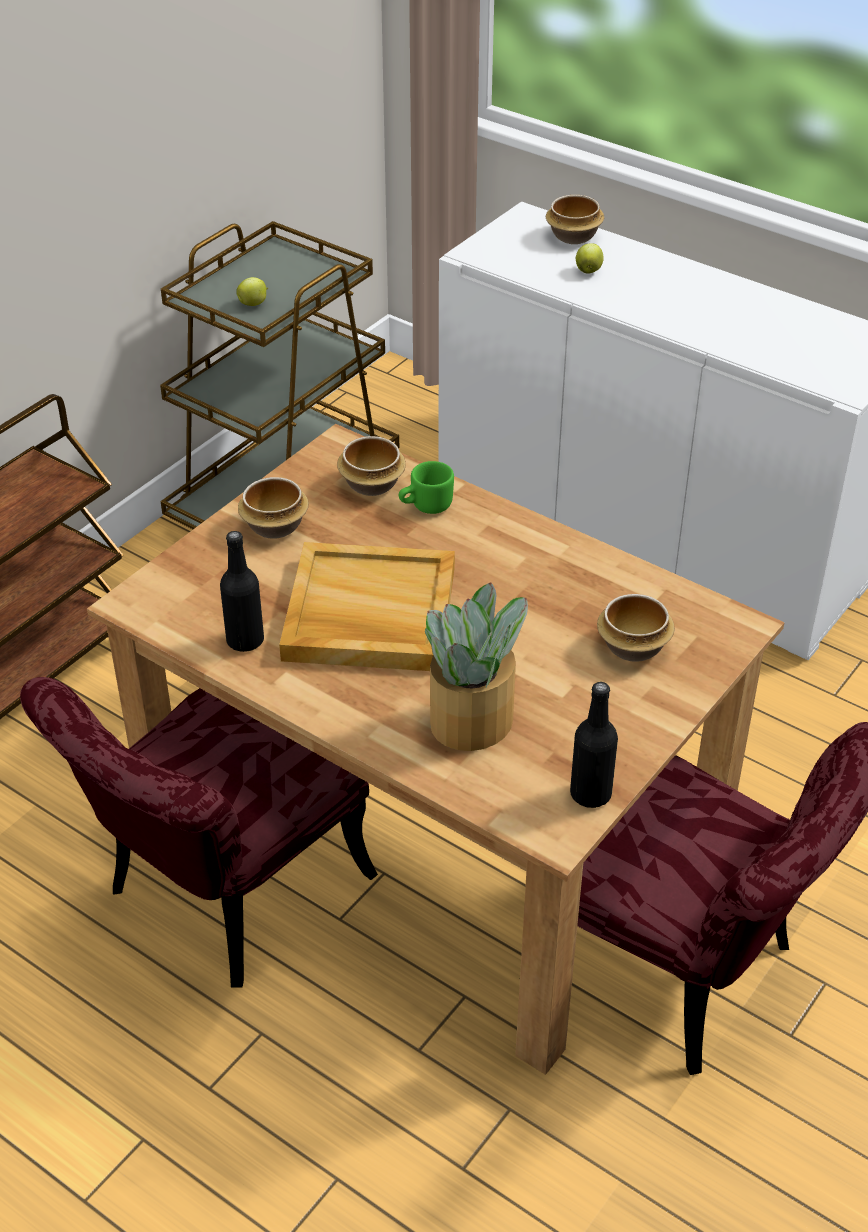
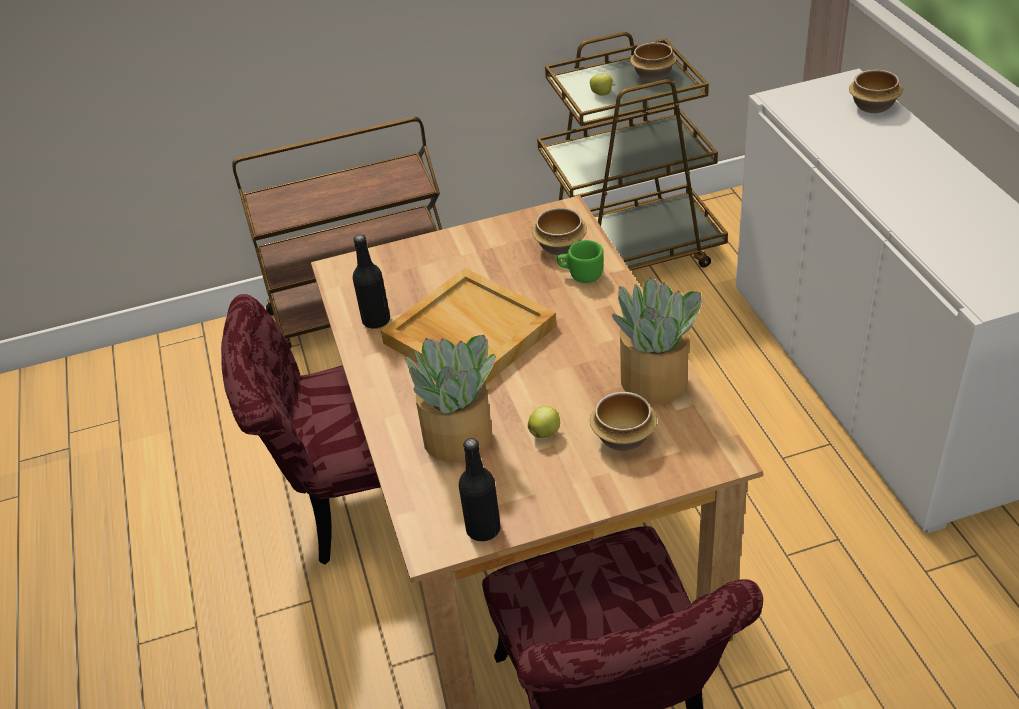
camera: 40 degrees right, 0 degrees up
(275, 527) = (468, 252): bowl -> bowl (652, 75)
(588, 271) = (857, 136): apple -> apple (545, 432)
(609, 583) = (655, 382): none -> potted plant

